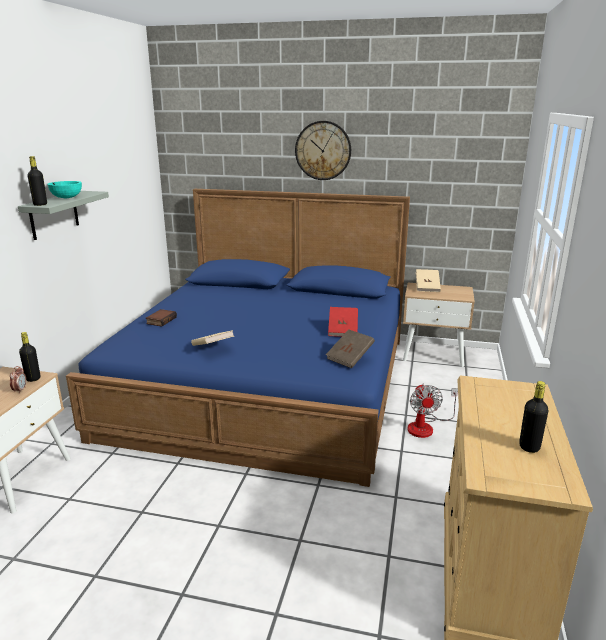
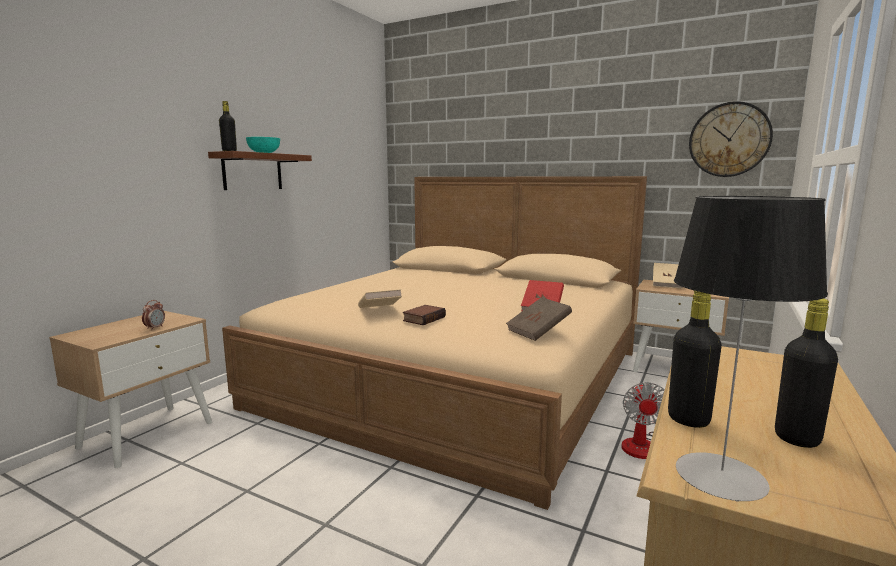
camera: 15 degrees right, 10 degrees down
(33, 378) = (178, 321): black bottle -> black bottle (688, 419)
(54, 215) = (252, 172): grey shelf -> brown shelf
(161, 320) = (344, 288): book -> book (423, 318)
(266, 383) = (459, 377): blue bed -> beige bed
(323, 150) = (548, 131): wall clock -> wall clock (729, 140)
(498, 476) = (721, 476): none -> table lamp

